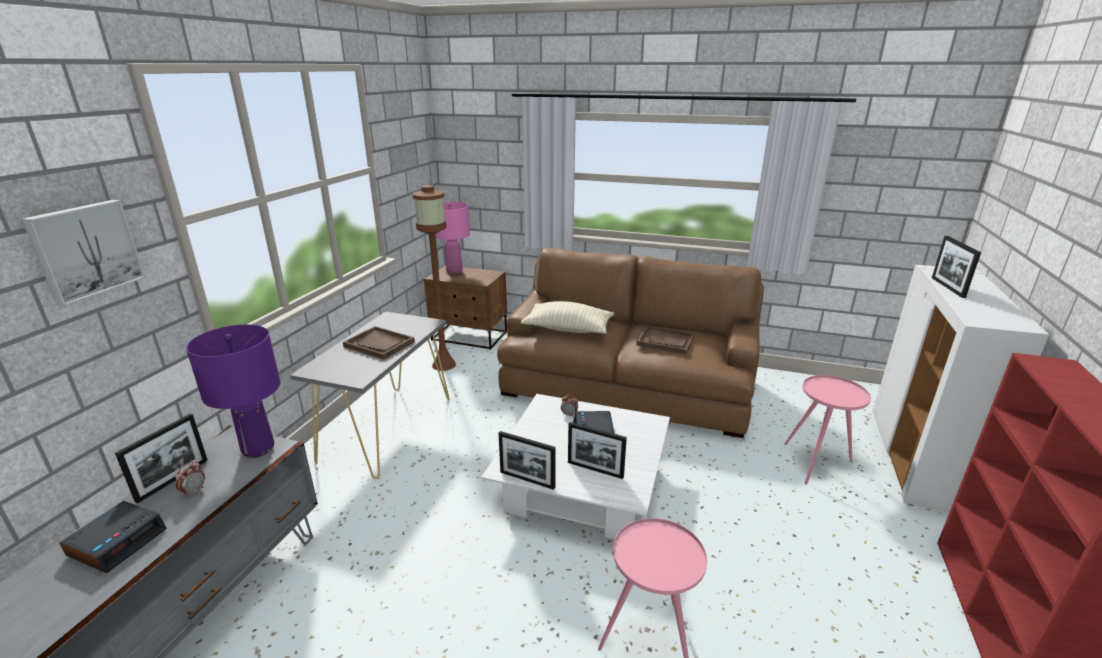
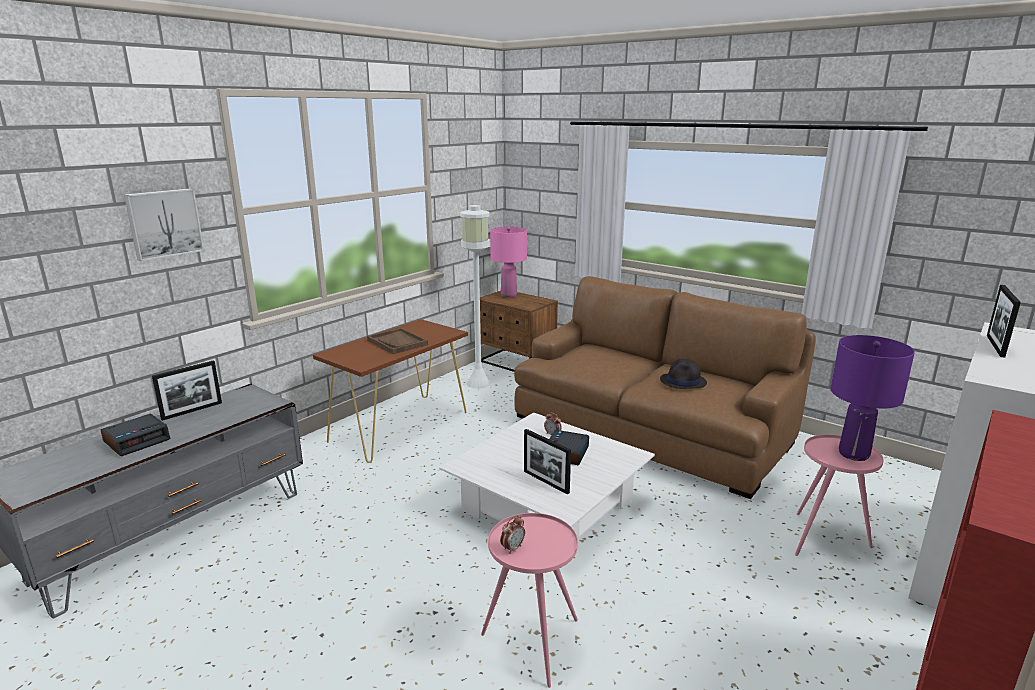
camera: 20 degrees right, 5 degrees down
(194, 491) = (201, 420): alarm clock -> alarm clock (513, 548)
(259, 449) = (261, 402): purple table lamp -> purple table lamp (854, 454)
(388, 428) = (400, 426): grey console table -> brown console table
(443, 364) = (478, 383): brown floor lamp -> white floor lamp
(527, 479) = (477, 477): picture frame -> none
(568, 329) = (588, 358): beige pillow -> none
(665, 341) = (683, 381): brown tray -> black hat

